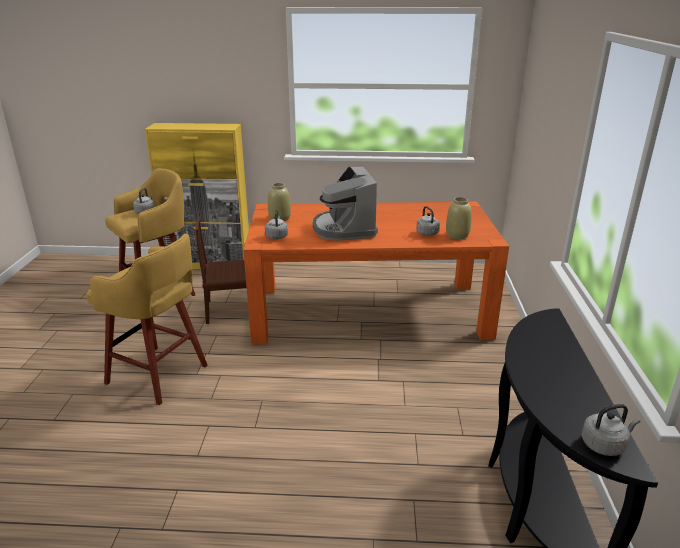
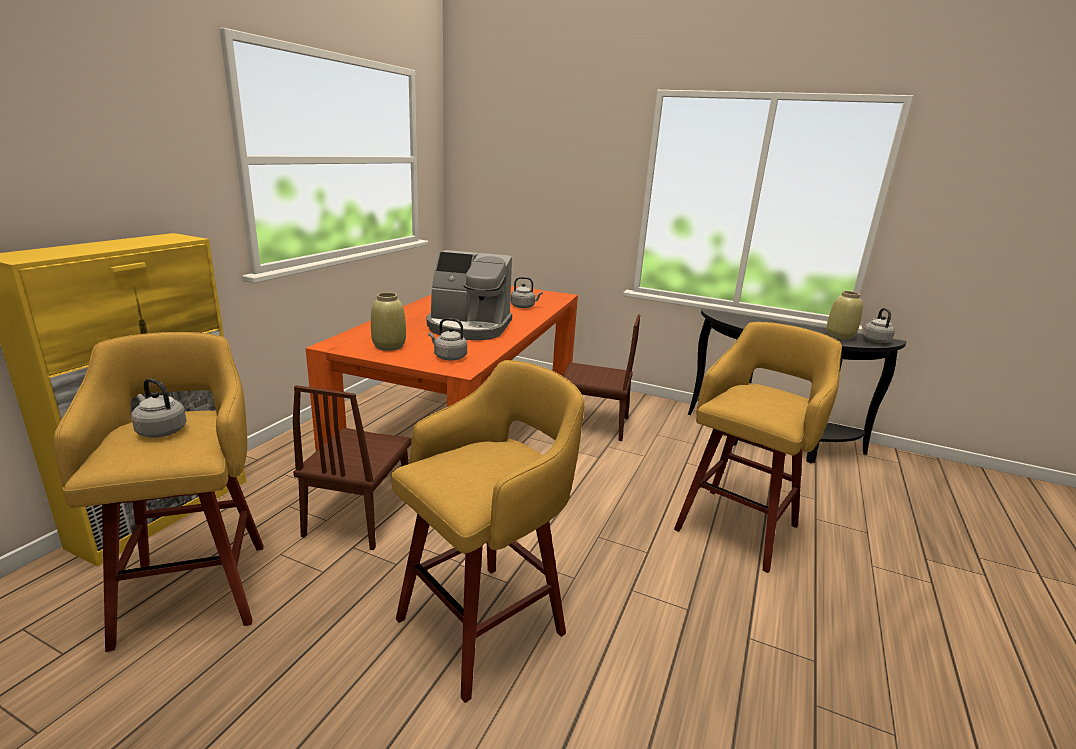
camera: 70 degrees left, 5 degrees down
(322, 478) = (739, 525): none -> yellow stool
(438, 365) = (592, 424): none -> brown chair
(457, 235) = (539, 300): beige vase -> beige vase (839, 336)

